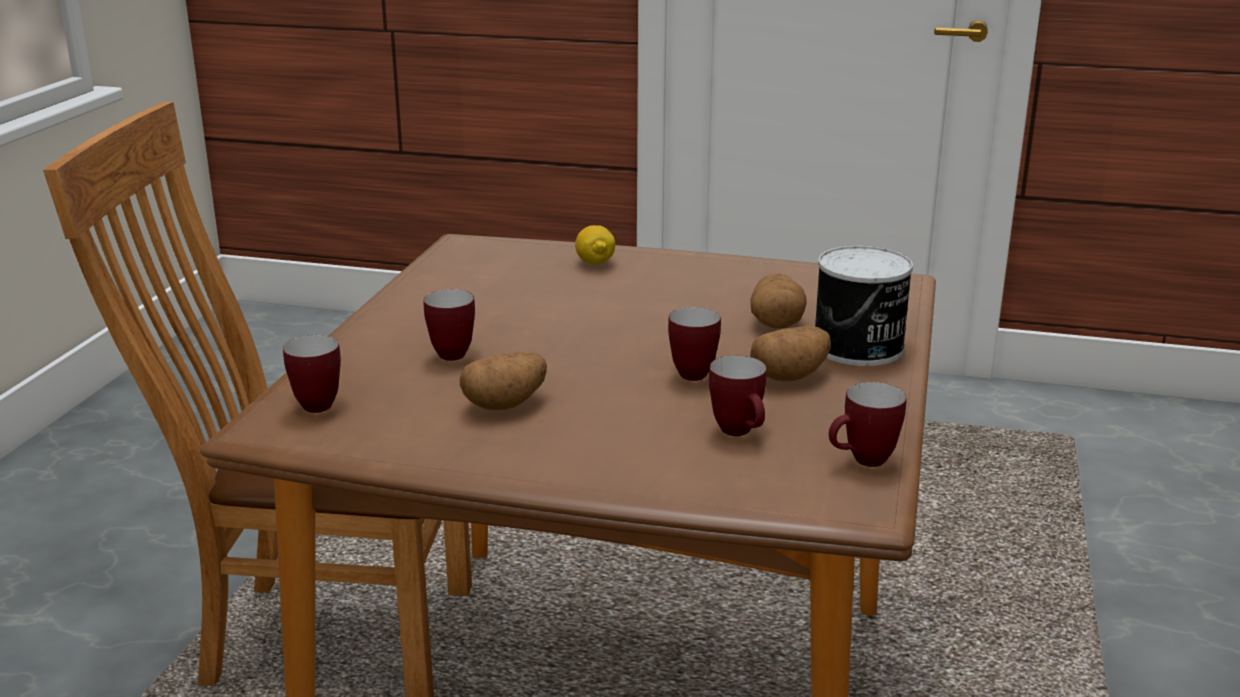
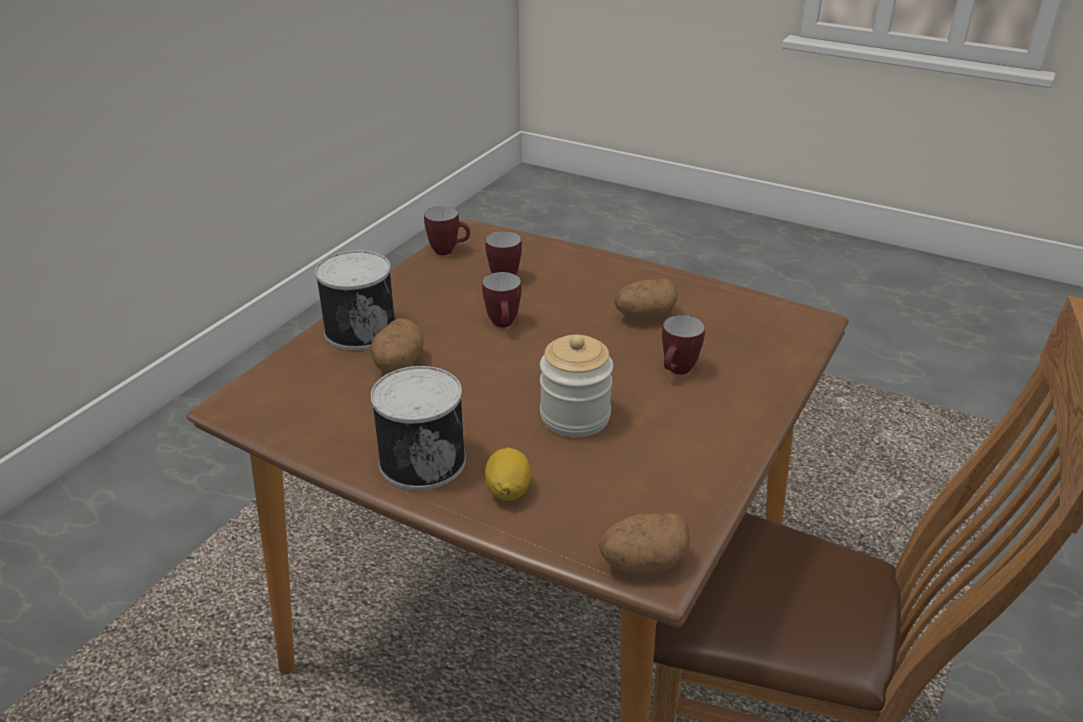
camera: 165 degrees left, 10 degrees up
(313, 404) = (782, 336): mug -> none
(558, 307) = (575, 417): none -> jar
(682, 269) = (422, 460): none -> can
(790, 376) = (435, 312): potato -> potato (642, 563)

